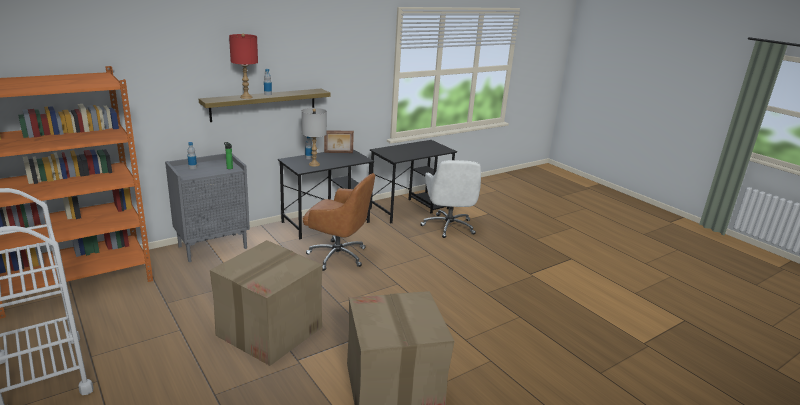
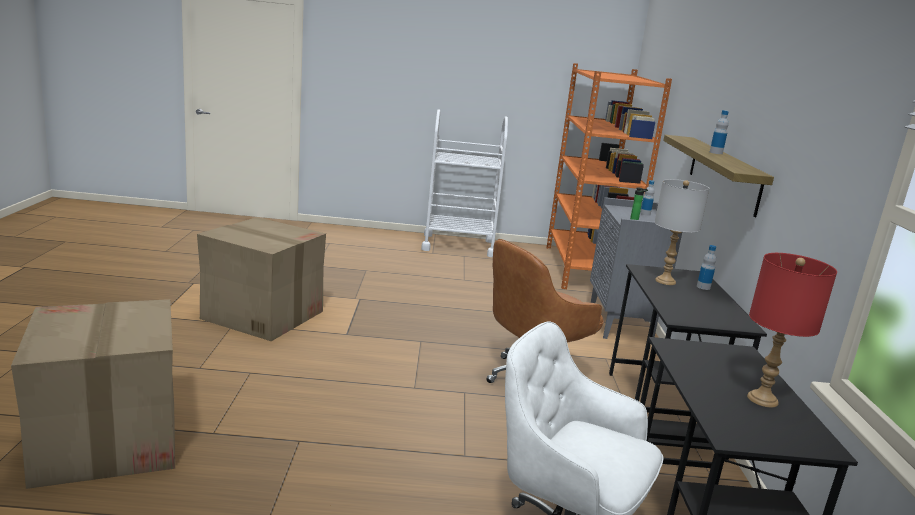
camera: 125 degrees right, 5 degrees down
(246, 97) = (696, 145): red table lamp -> red table lamp (763, 399)
(270, 330) = (416, 302): cardboard box -> cardboard box (108, 441)
(338, 153) = (729, 313): picture frame -> none

